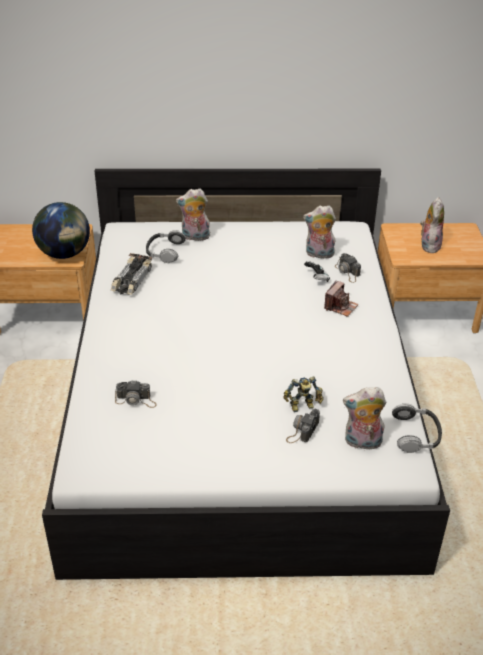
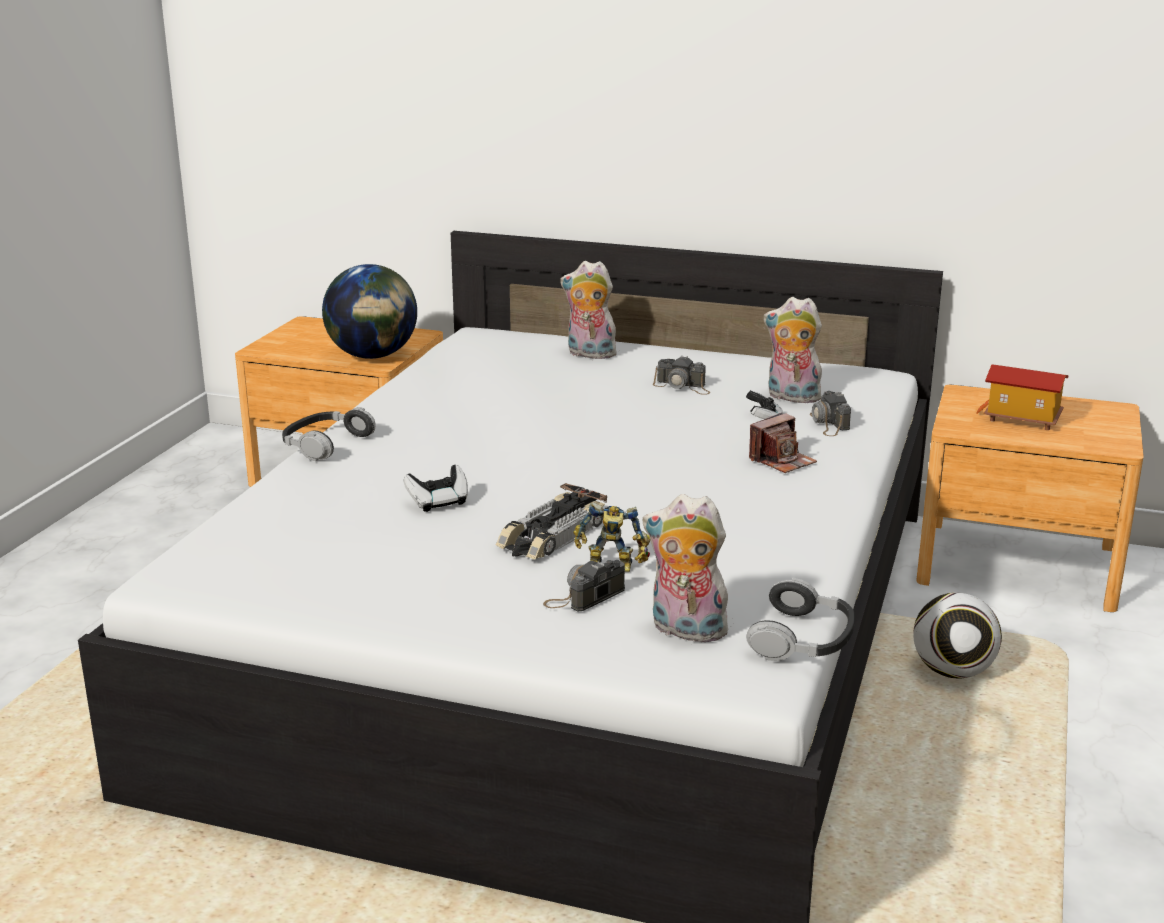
camera: 20 degrees right, 15 degrees down
(131, 280) = (442, 384): toy car -> toy car (551, 536)
(136, 400) = (328, 515): camera -> camera (682, 386)
(164, 251) = (523, 361): headphones -> headphones (326, 444)
(187, 376) = (438, 502): none -> game controller
(423, 388) = (953, 672): none -> football
(429, 245) = (1021, 419): plush toy -> toy house

